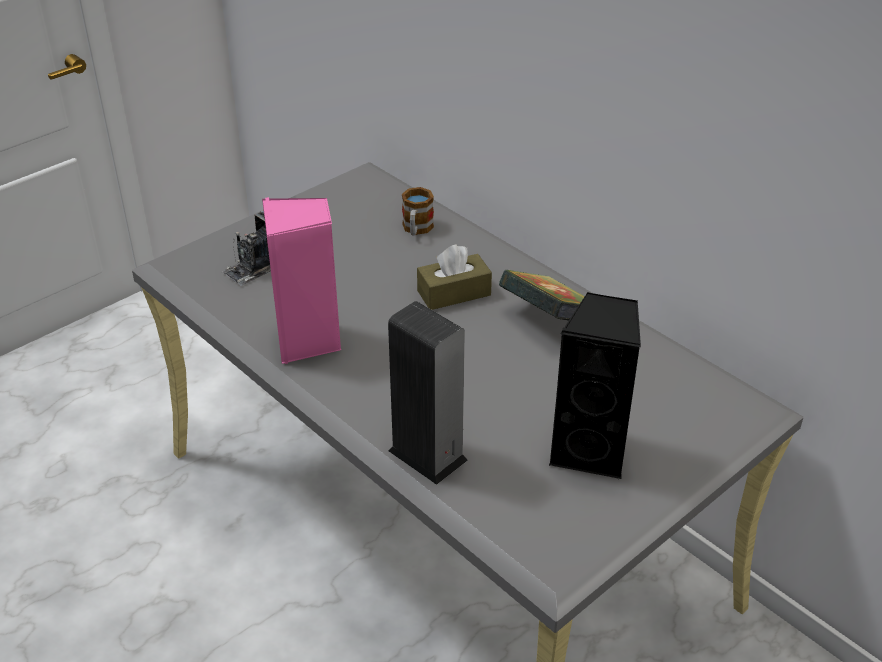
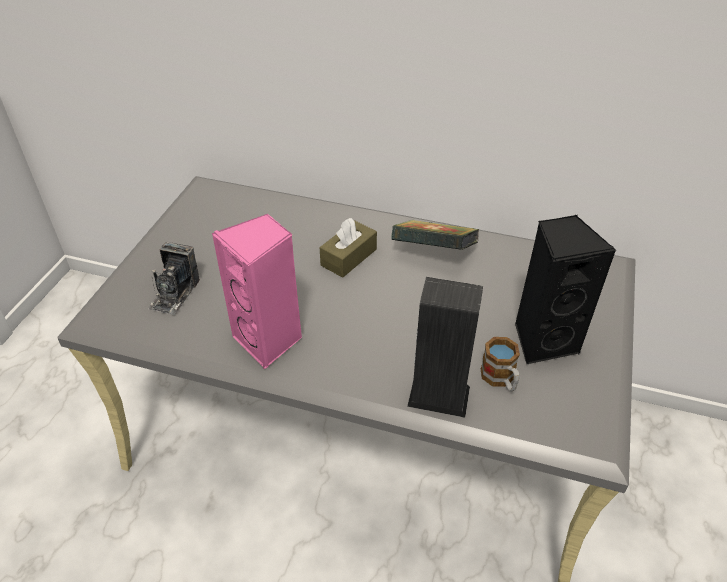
camera: 30 degrees left, 5 degrees up
(416, 229) = (279, 217): mug -> mug (500, 379)

